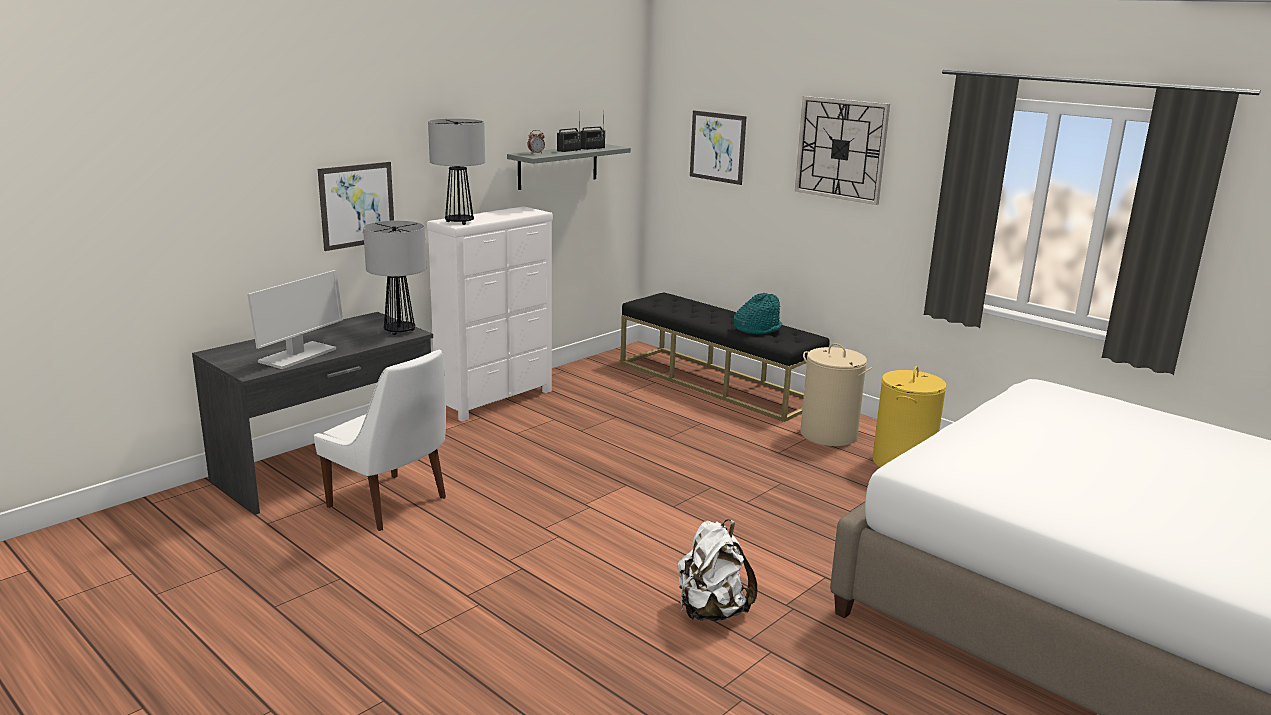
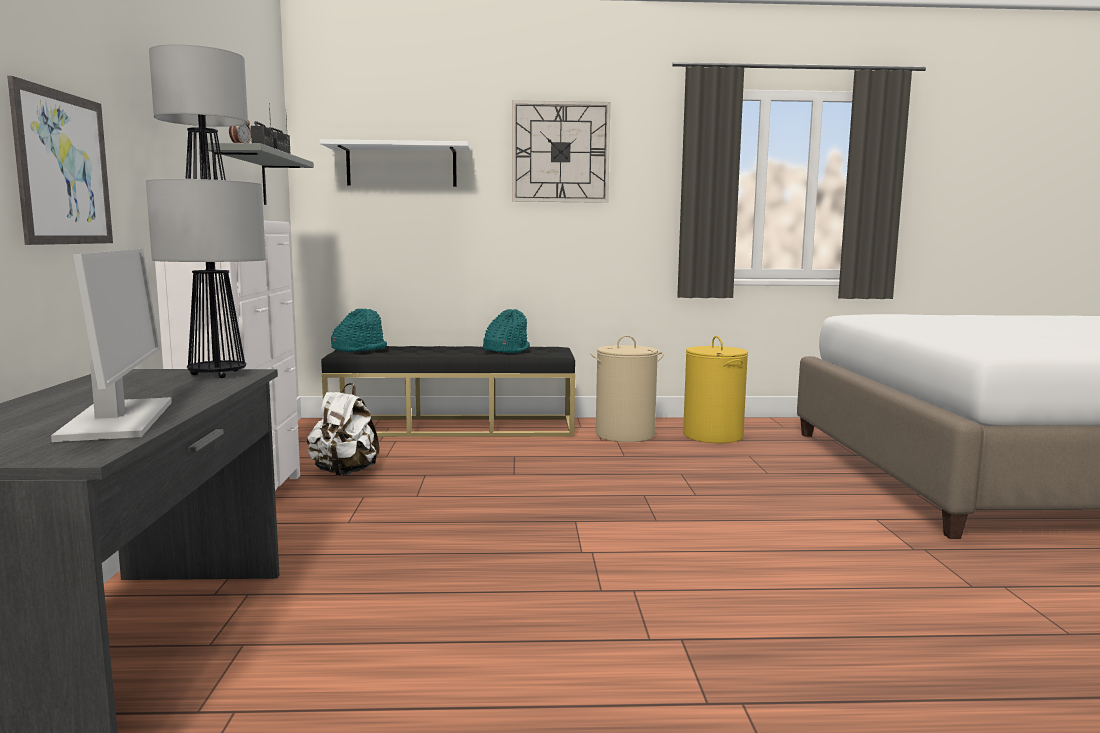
camera: 45 degrees left, 10 degrees down
(390, 504) = (353, 659): white chair -> none
(660, 300) = (359, 349): none -> turquoise hat
(711, 611) = (898, 581): white backpack -> white backpack (345, 473)
(717, 147) = (401, 166): picture -> white shelf

